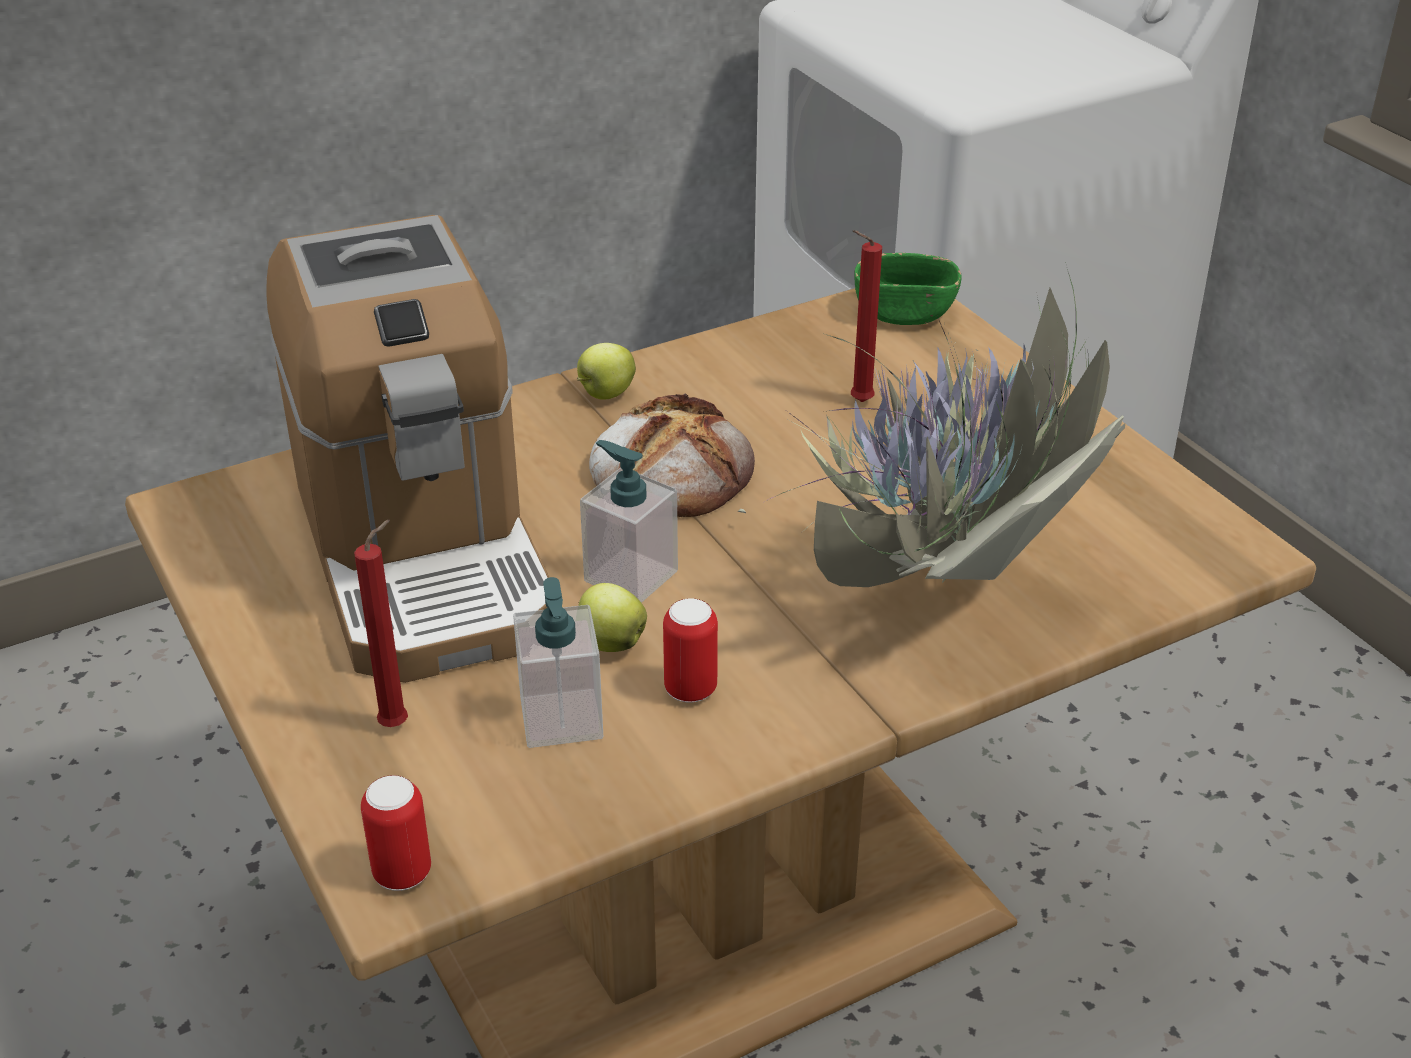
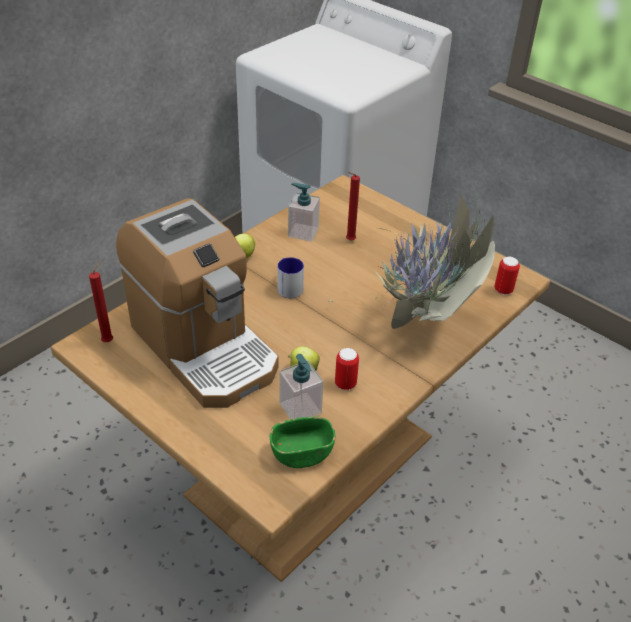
camera: 20 degrees left, 5 degrees up
(398, 724) = (234, 426): red candle -> red candle (109, 340)
(402, 873) = (271, 491): can -> can (503, 290)
(630, 576) = (296, 338): soap dispenser -> soap dispenser (303, 232)
(671, 470) = (288, 286): bread -> mug
(904, 313) = (348, 196): green bowl -> green bowl (302, 453)

